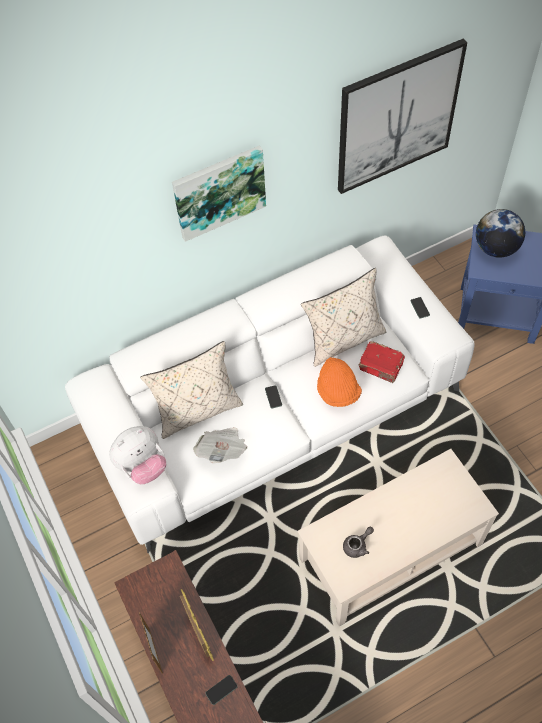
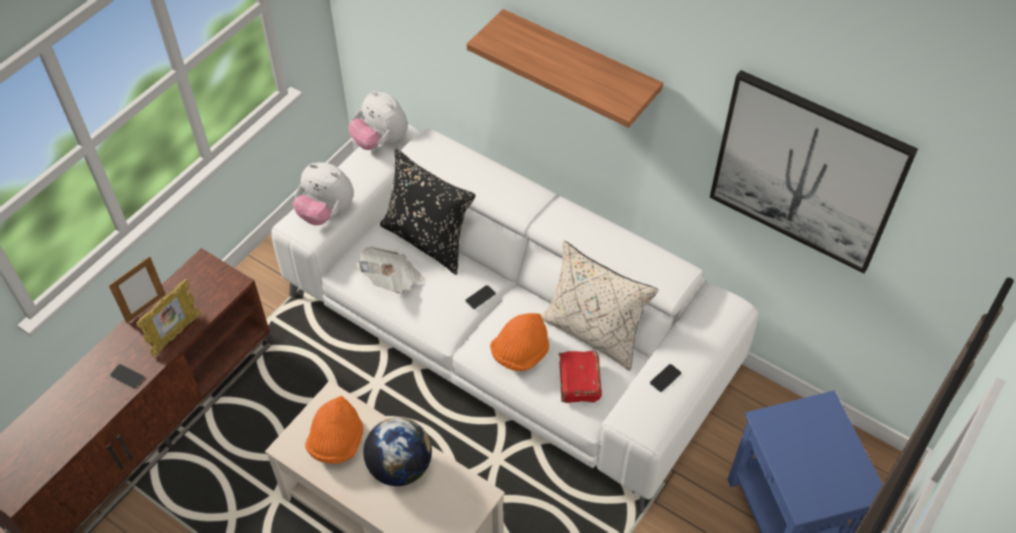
camera: 60 degrees right, 5 degrees down
(91, 397) = (380, 141): none -> plush toy
(197, 410) = (428, 240): beige pillow -> black pillow
(219, 192) = (579, 64): picture -> shelf
(357, 545) = (337, 442): grey teapot -> orange hat
(495, 248) = (811, 427): globe -> globe (400, 467)

